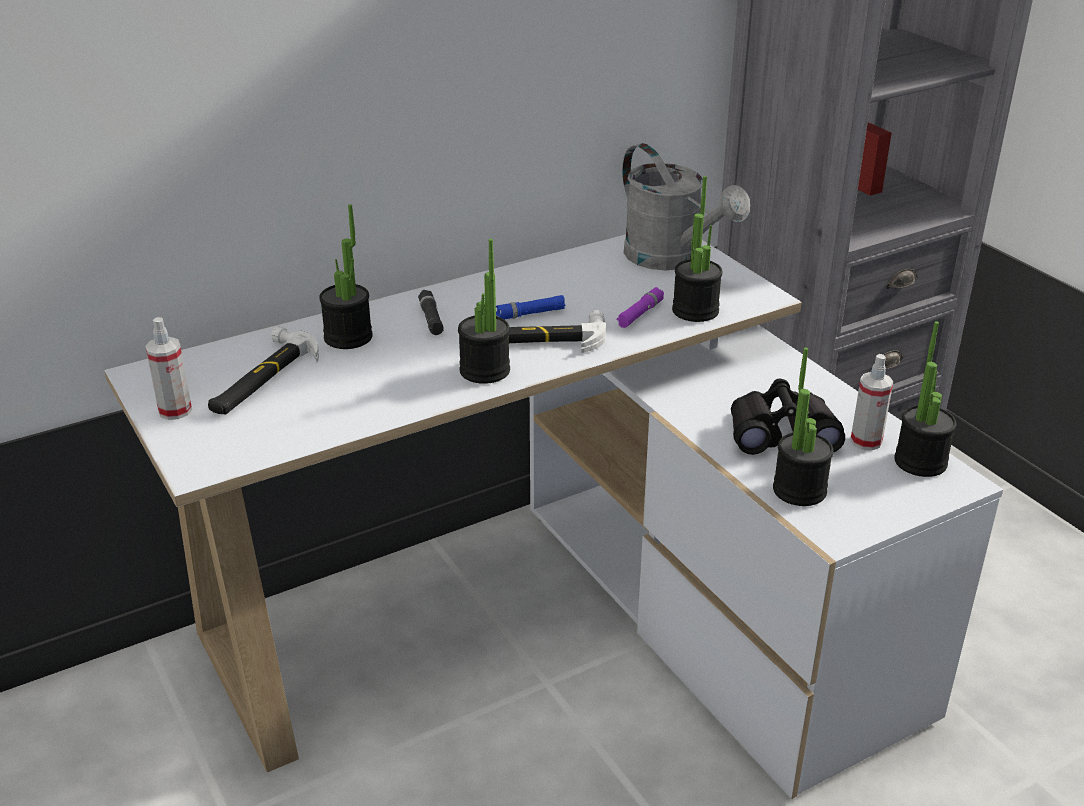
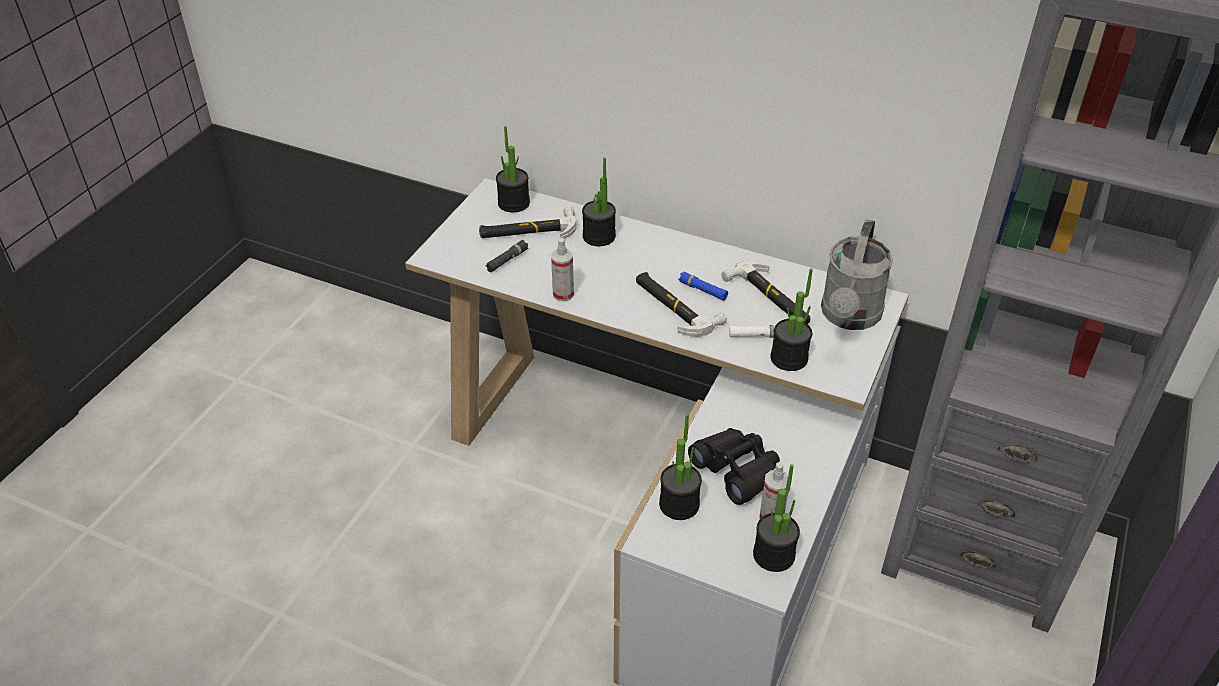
camera: 55 degrees right, 10 degrees up
(175, 410) = (471, 220): spray bottle -> spray bottle (563, 294)
(431, 318) = (653, 255): black flashlight -> black flashlight (507, 260)
(484, 370) = (618, 304): potted plant -> potted plant (513, 203)
(592, 284) = (770, 298): none -> hammer
(640, 314) = (756, 335): purple flashlight -> white flashlight

